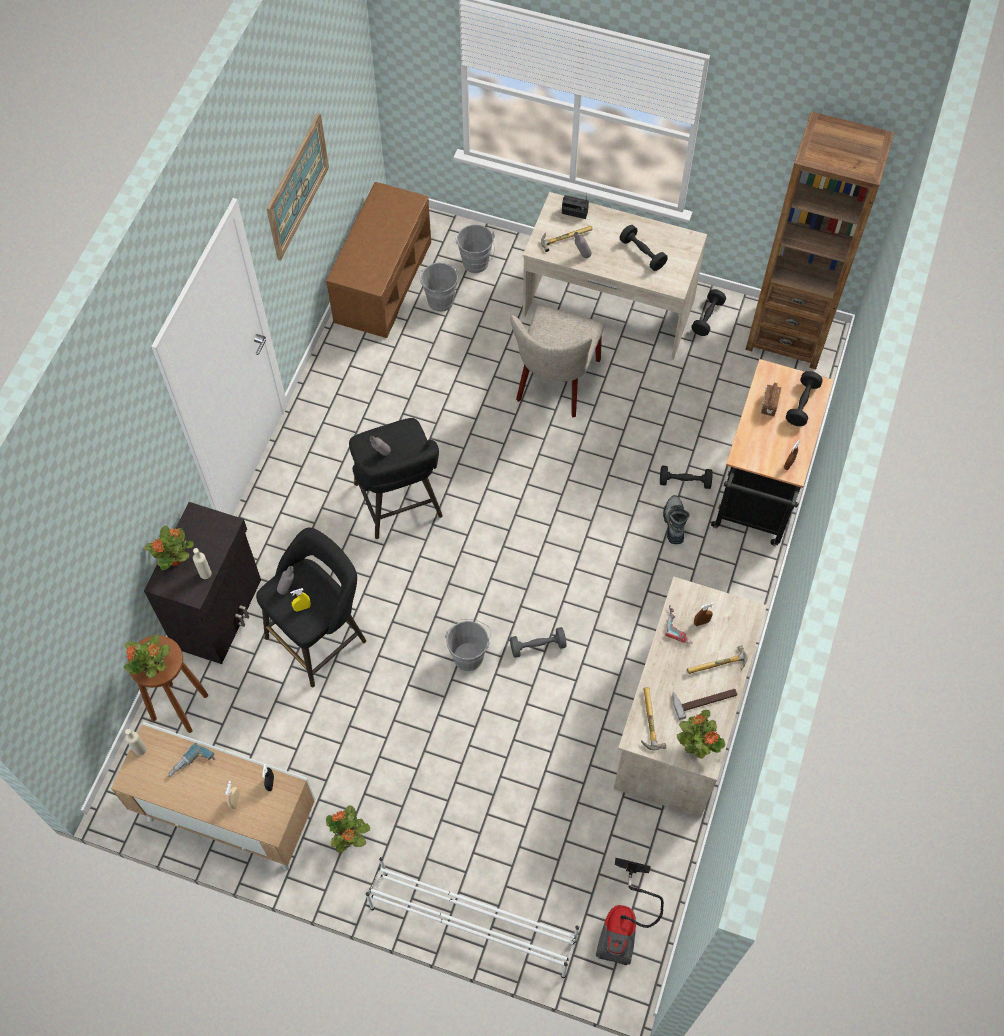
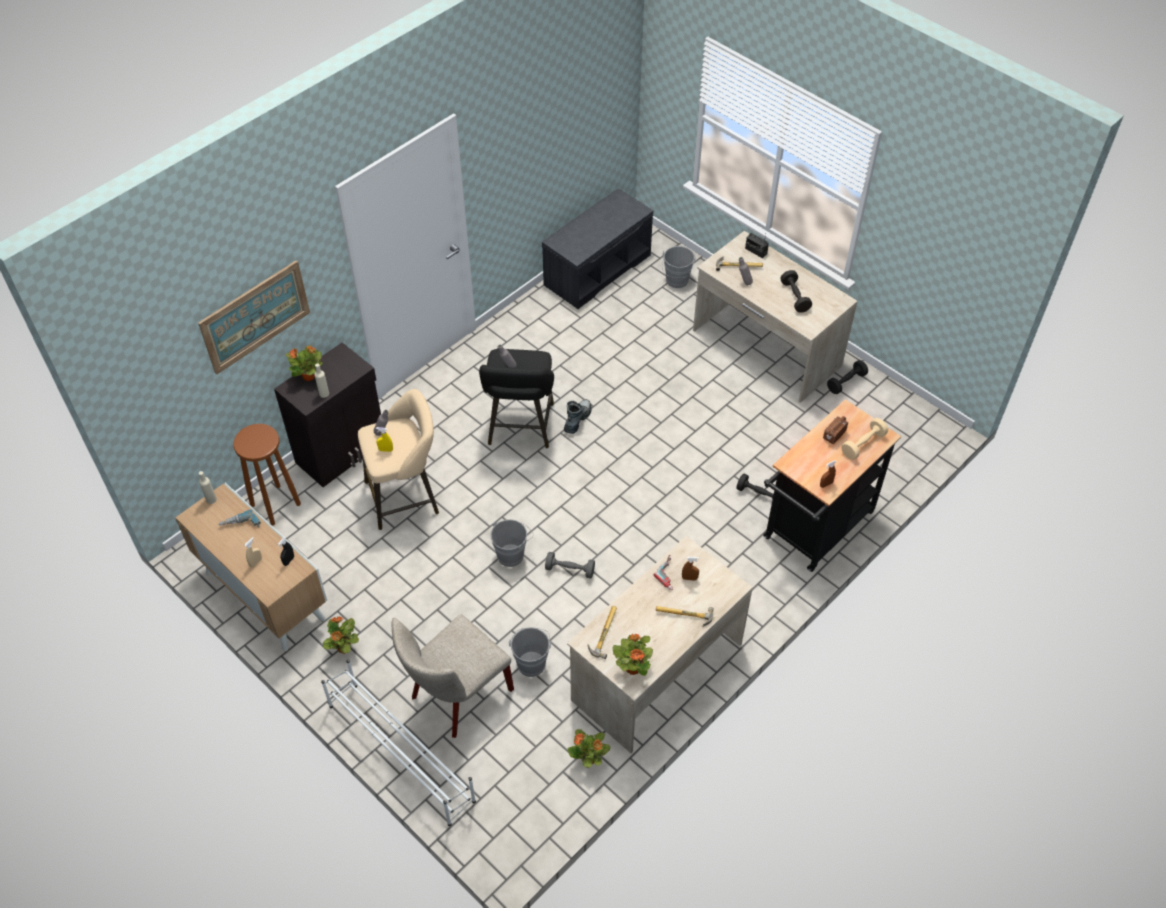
camera: 25 degrees right, 10 degrees down
(153, 668) = (251, 445): potted plant -> potted plant (589, 759)
(297, 186) = (528, 143): picture -> picture (255, 316)
(320, 636) = (406, 496): black stool -> beige stool
(382, 280) = (597, 269): brown bench -> grey bench
(439, 298) = (634, 295): grey bucket -> grey bucket (531, 661)
(555, 384) = (692, 386): beige chair -> beige chair (456, 696)
(624, 923) = (522, 806): vacuum cleaner -> none
(674, 522) = (733, 522): boot -> boot (577, 419)
(704, 698) = (659, 635): hammer -> none
(787, 335) = (908, 418): brown bookcase -> none
(802, 404) = (863, 444): black dumbbell -> beige dumbbell

